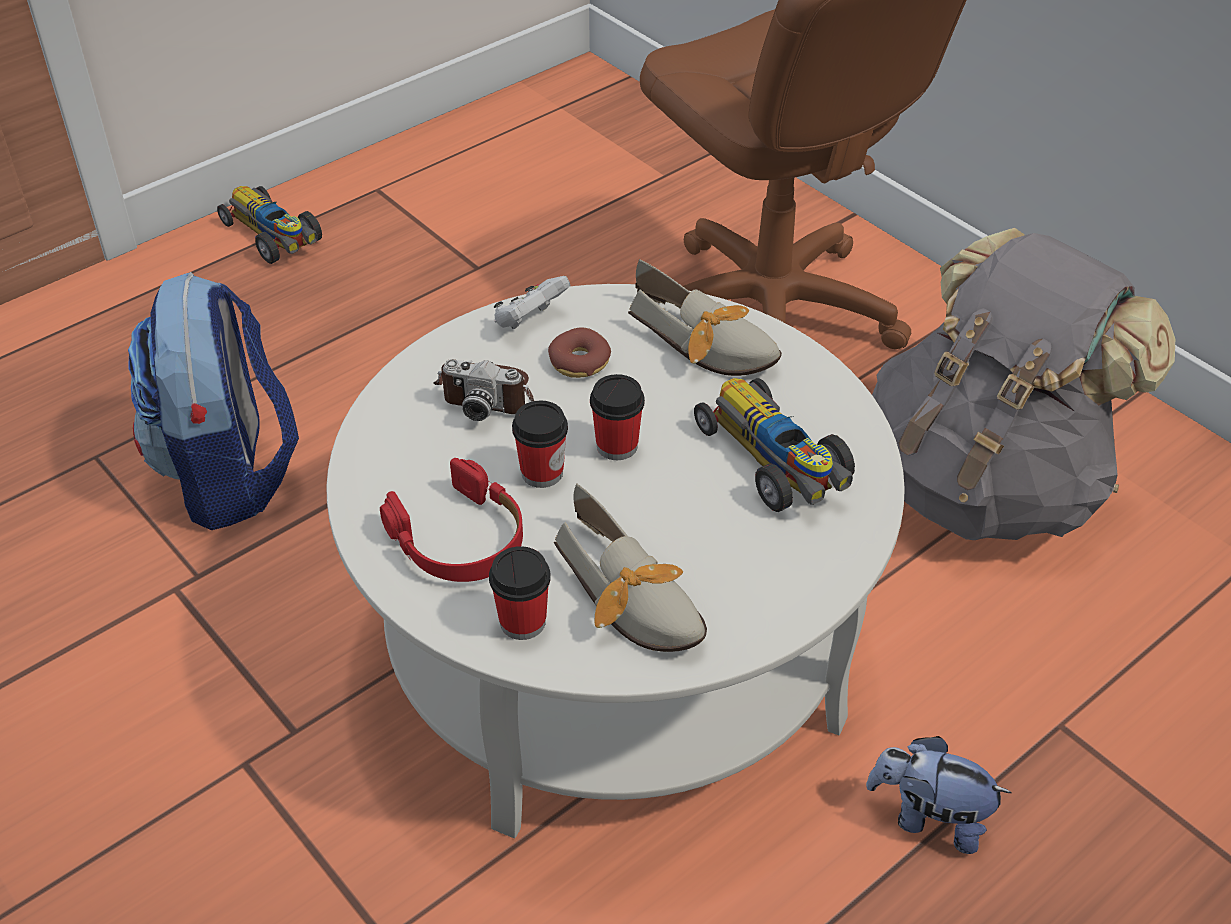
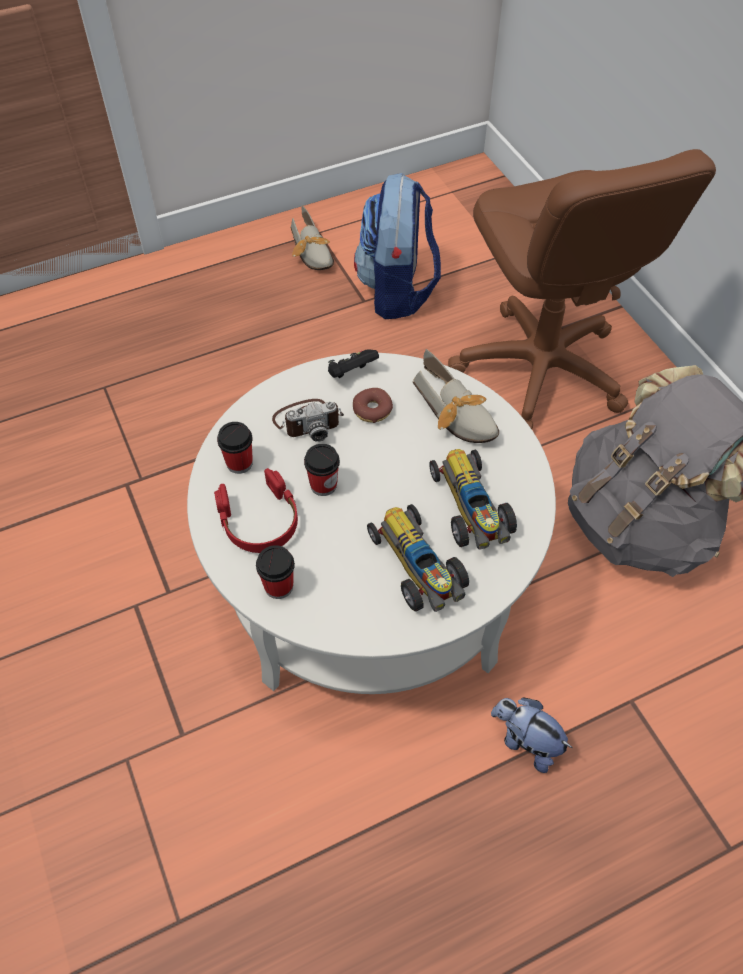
camera: 15 degrees right, 10 degrees up
(230, 474) = (177, 415): backpack -> backpack (397, 291)
(273, 236) = (246, 255): toy car -> toy car (418, 567)
(487, 393) = (308, 421): camera -> camera turned 45 degrees counterclockwise
(530, 320) = (351, 373): white game controller -> black game controller
(617, 446) = (375, 476): cup -> cup (239, 463)
(633, 601) = (350, 588): shoe -> shoe (313, 253)

